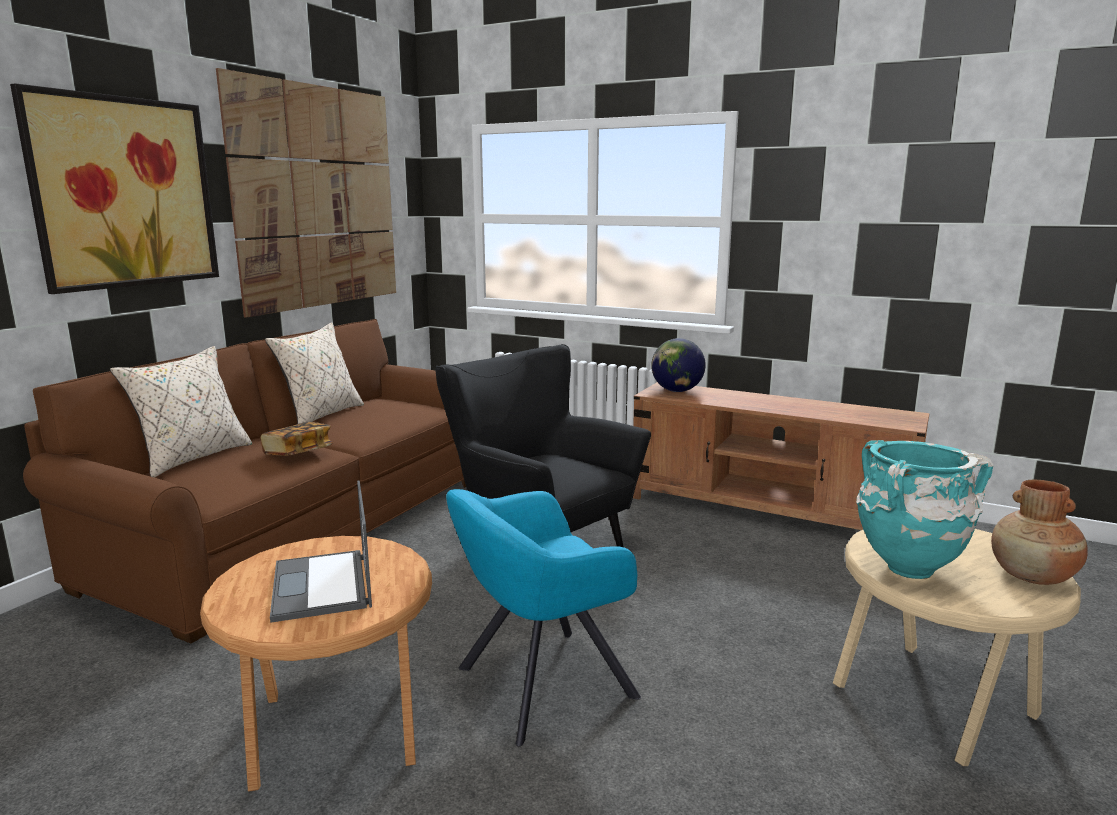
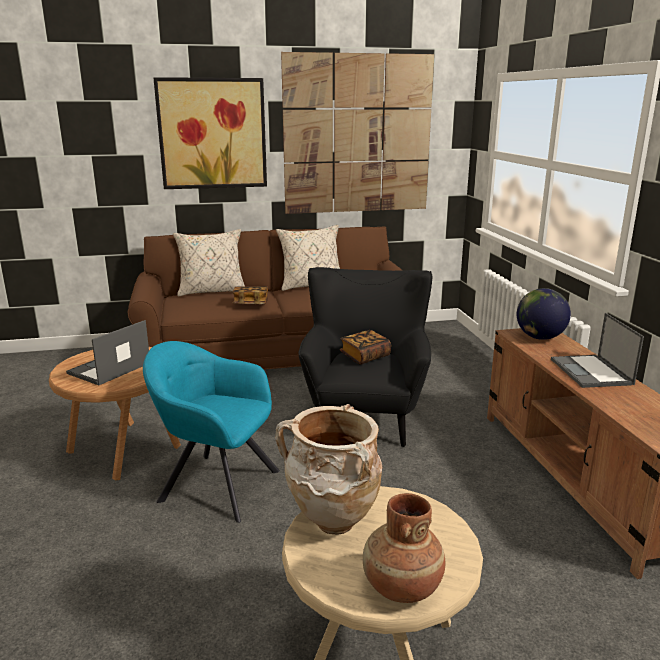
camera: 50 degrees right, 5 degrees up
(543, 462) = (365, 356): none -> book
(767, 401) = (592, 372): none -> laptop
(906, 570) = (332, 522): turquoise vase -> beige vase

